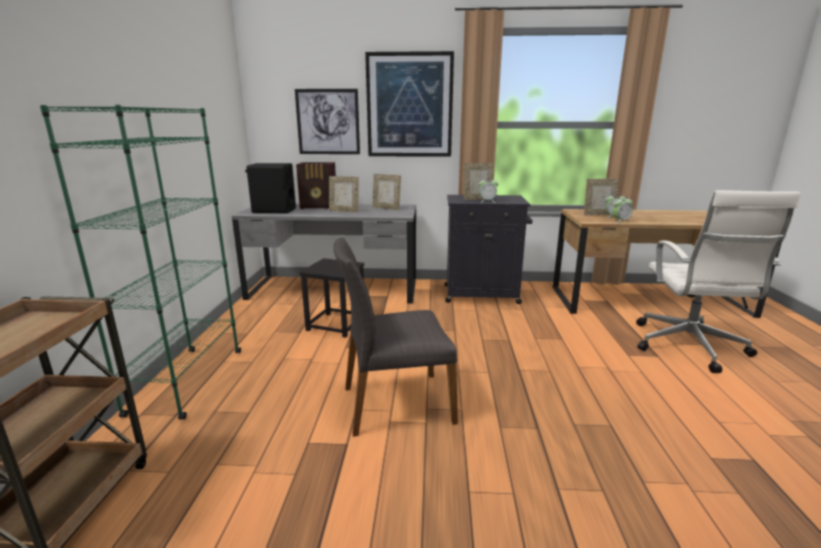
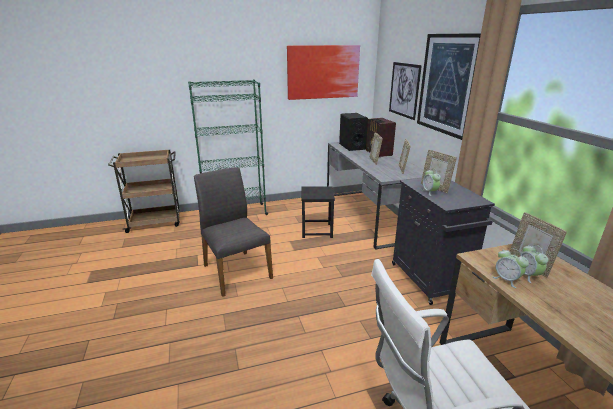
camera: 70 degrees right, 5 degrees up
(207, 102) = (323, 72): none -> picture

